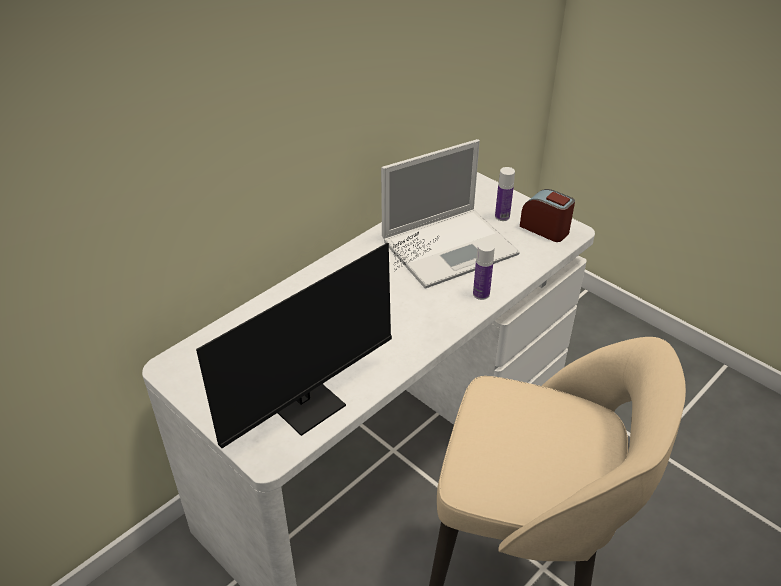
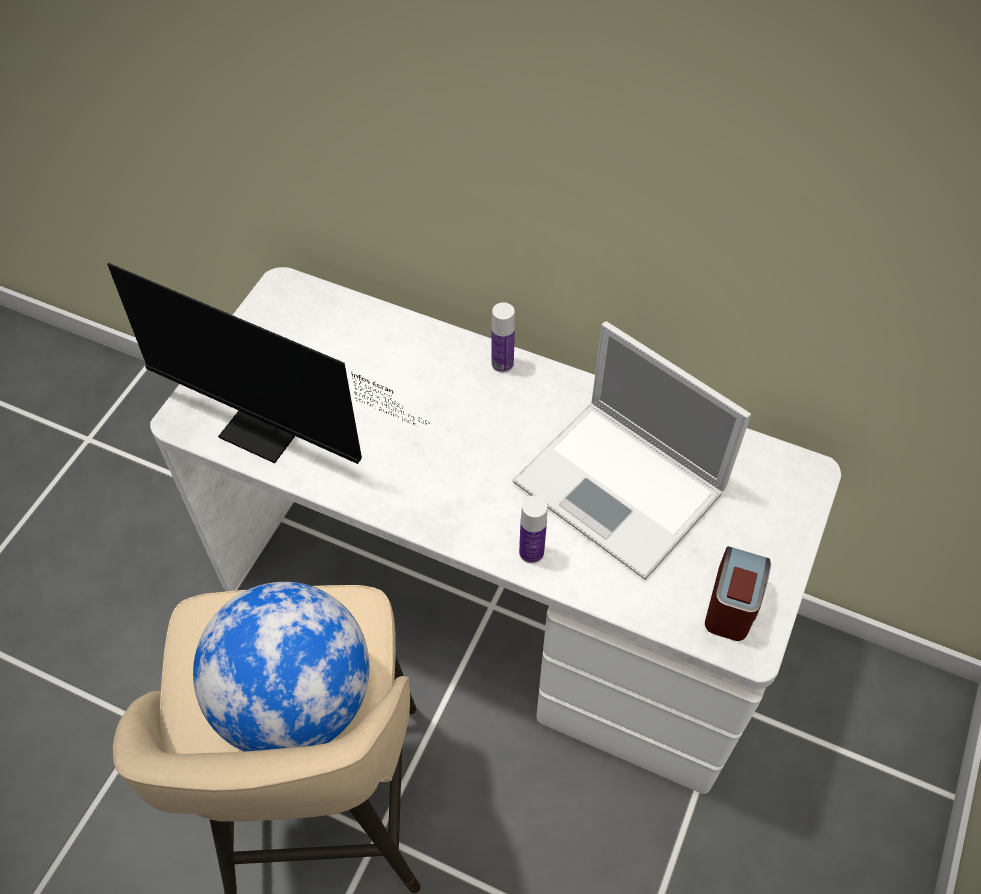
camera: 70 degrees right, 15 degrees up
(502, 216) = (733, 536): bottle -> bottle (502, 364)
(556, 432) = (296, 700): none -> globe

